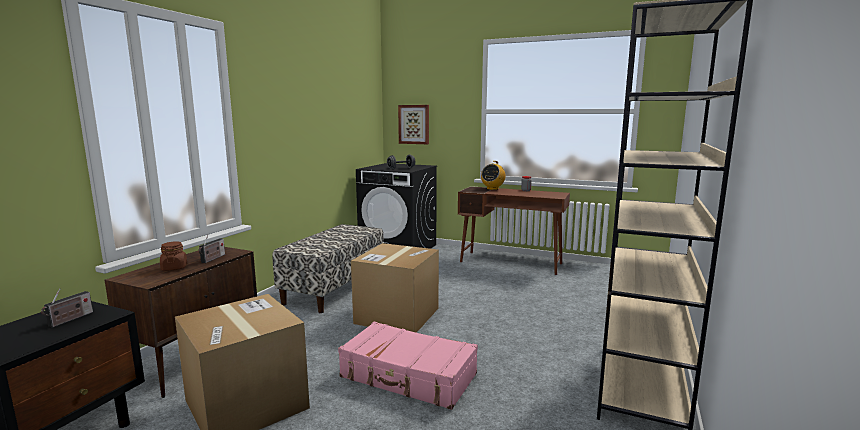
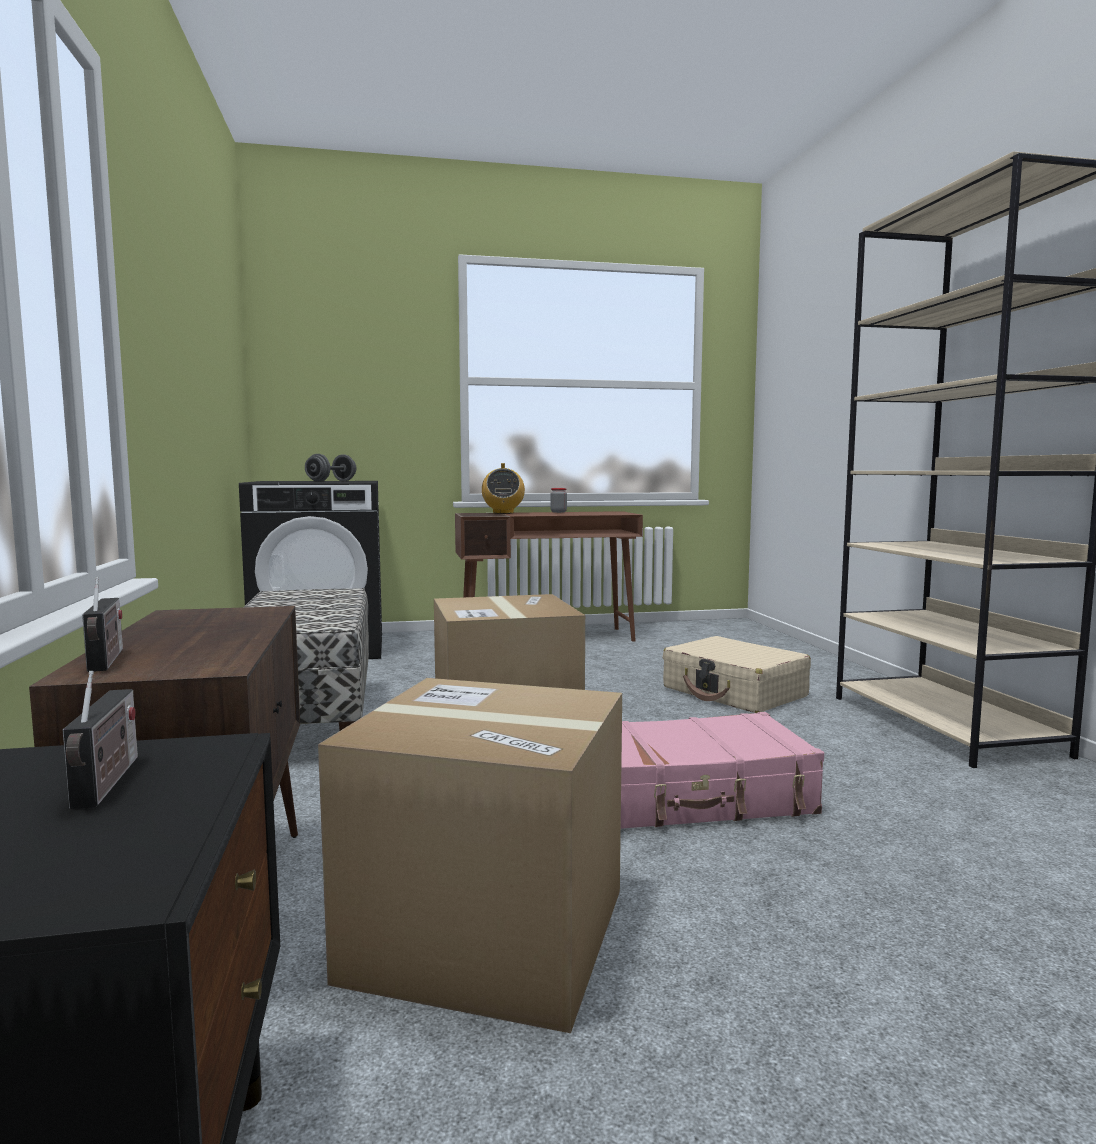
camera: 35 degrees left, 5 degrees down
(174, 268) = (186, 643): brown jar -> none
(212, 259) = (239, 623): radio -> radio (106, 661)
(414, 124) = (323, 402): picture -> none
(549, 324) = (734, 692): none -> beige suitcase

